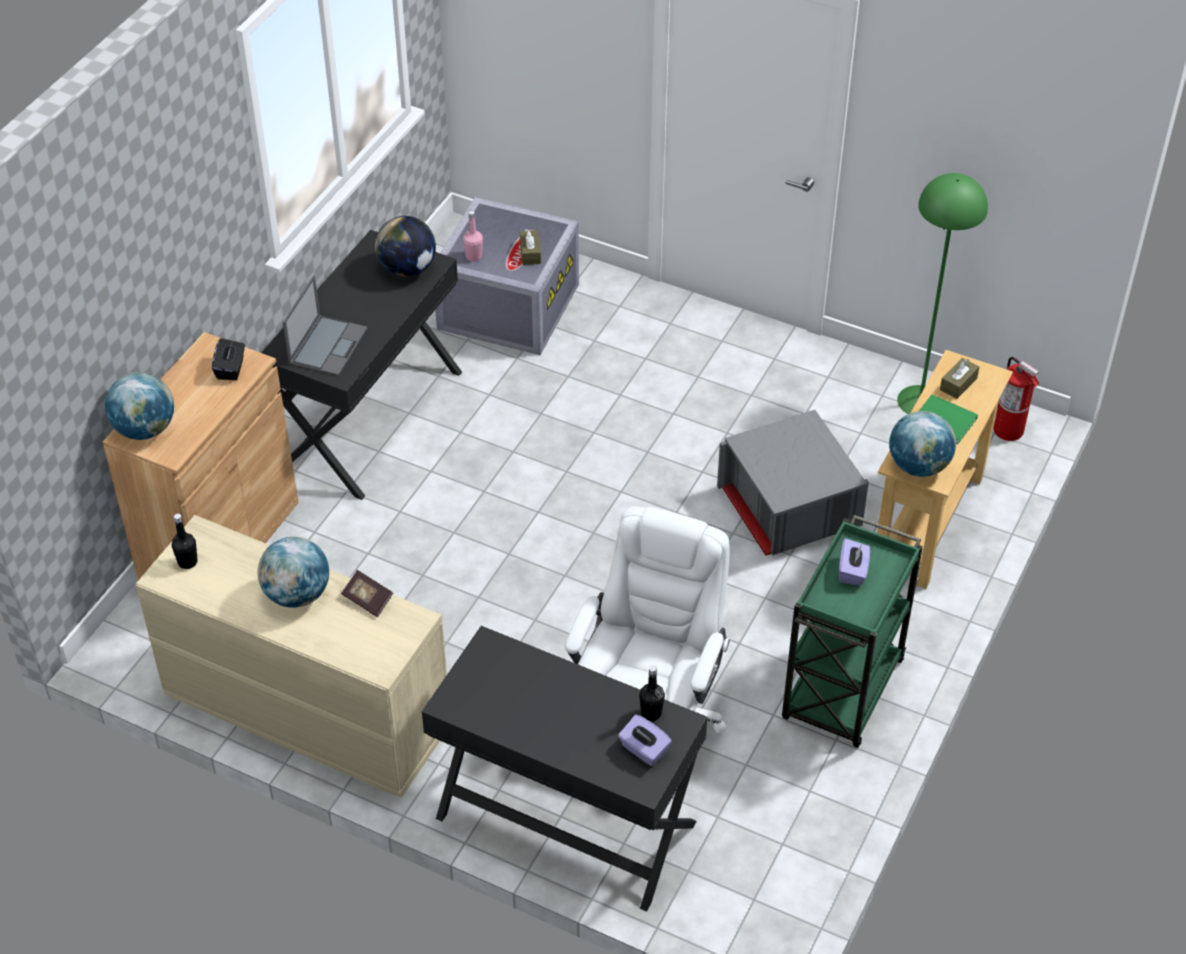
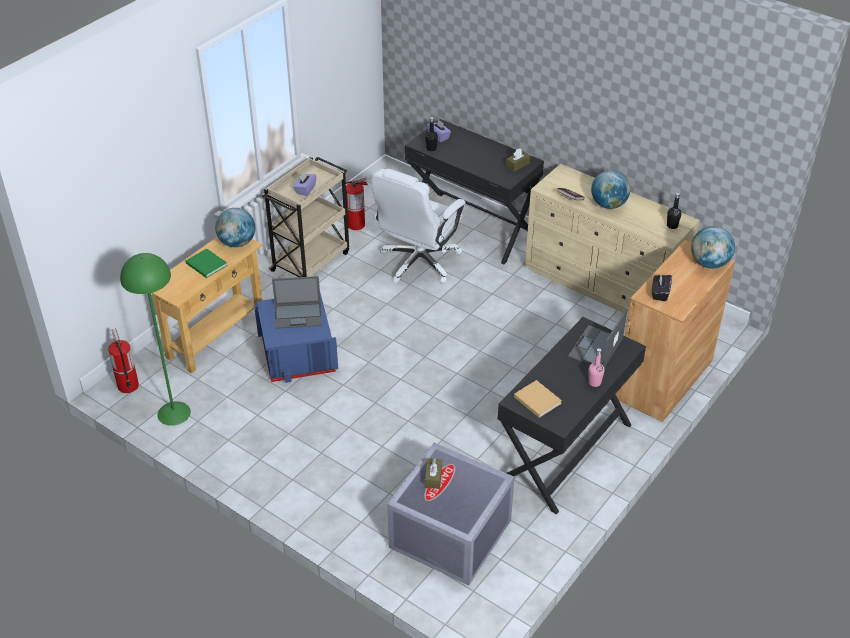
camera: 170 degrees left, 5 degrees down
(407, 269) = (536, 399): globe -> beige book
(473, 256) = (479, 480): pink bottle -> pink bottle (594, 382)
(788, 510) = (298, 354): grey storage box -> blue storage box
(790, 467) = (298, 315): none -> laptop
(792, 793) = (356, 225): none -> fire extinguisher
(842, 692) = (311, 261): green cart -> beige cart
(958, 384) = (183, 284): brown tissue box -> brown tissue box (517, 165)

